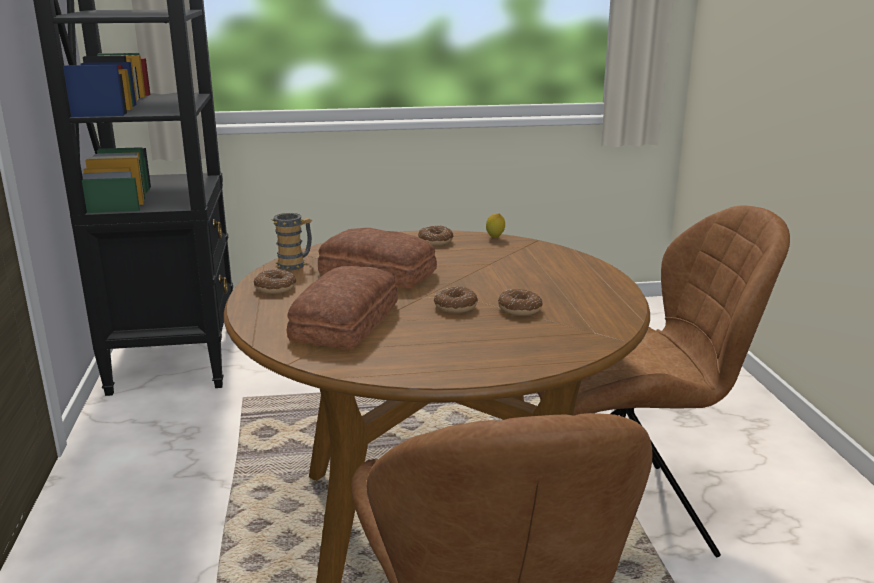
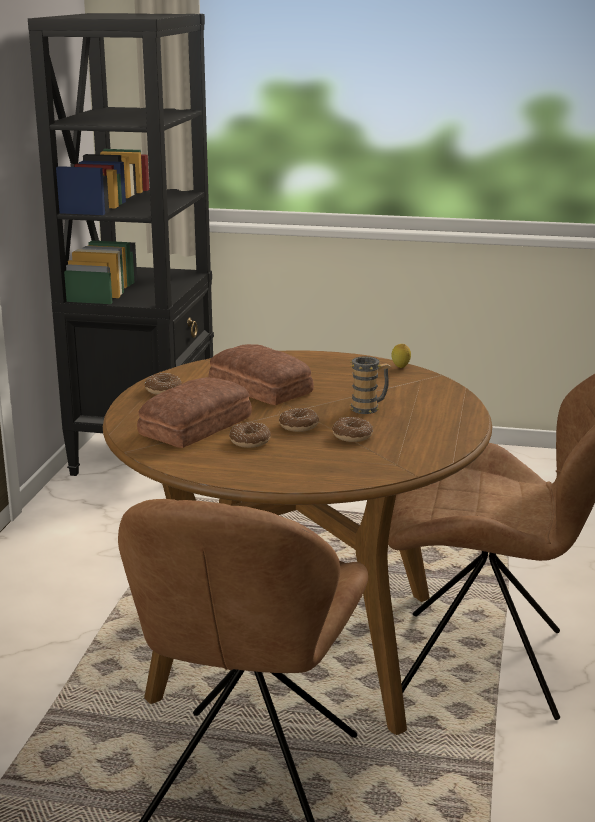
camera: 20 degrees right, 0 degrees up
(295, 264) = (197, 371): mug -> mug (369, 408)
(435, 241) = (340, 364): donut -> donut (250, 441)

